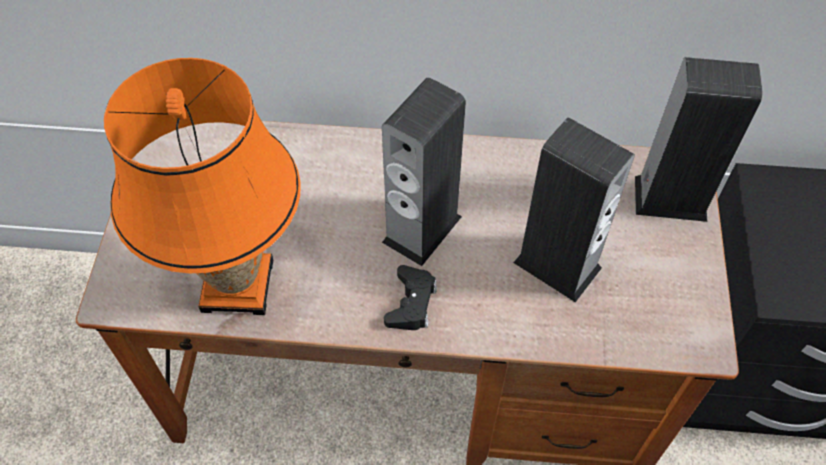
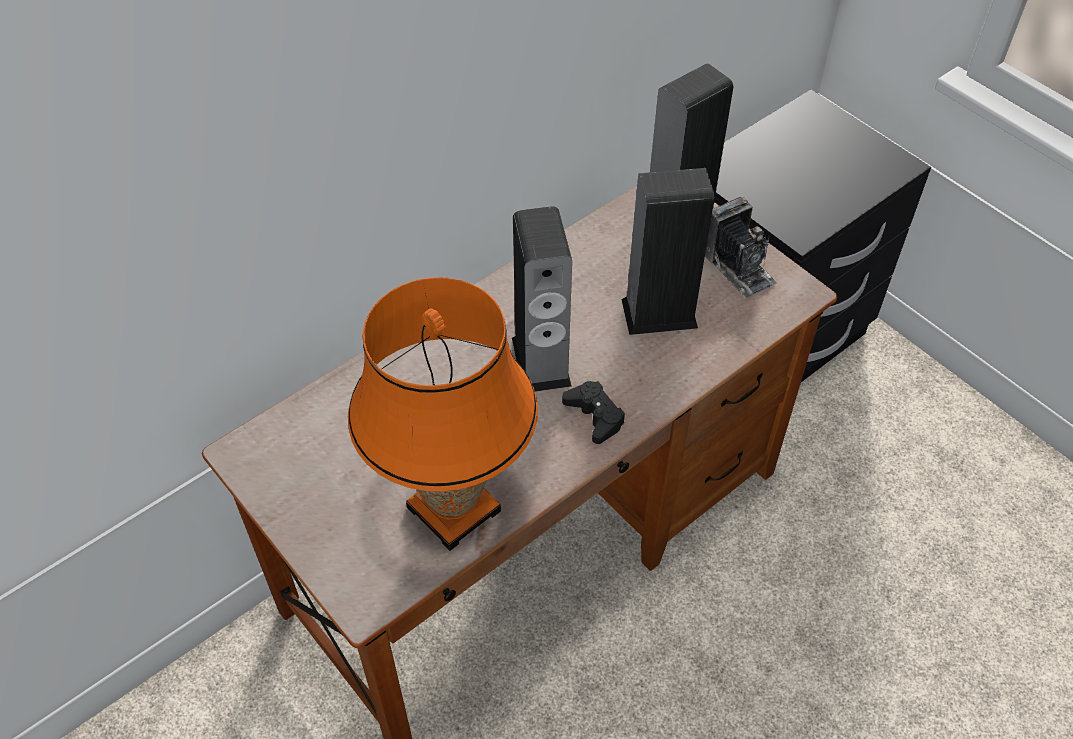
camera: 45 degrees left, 5 degrees down
(672, 280) = (739, 267): none -> camera

